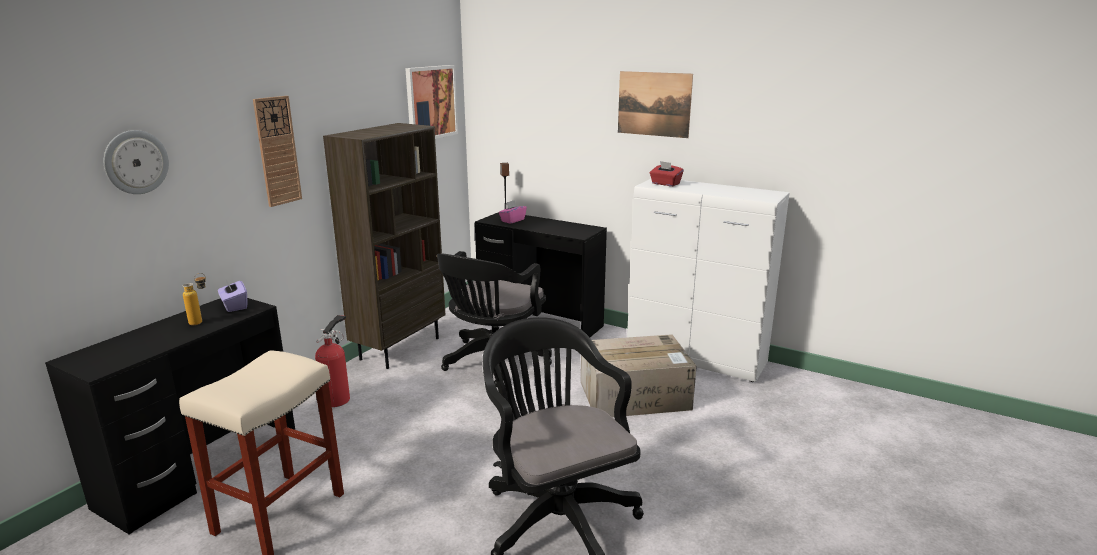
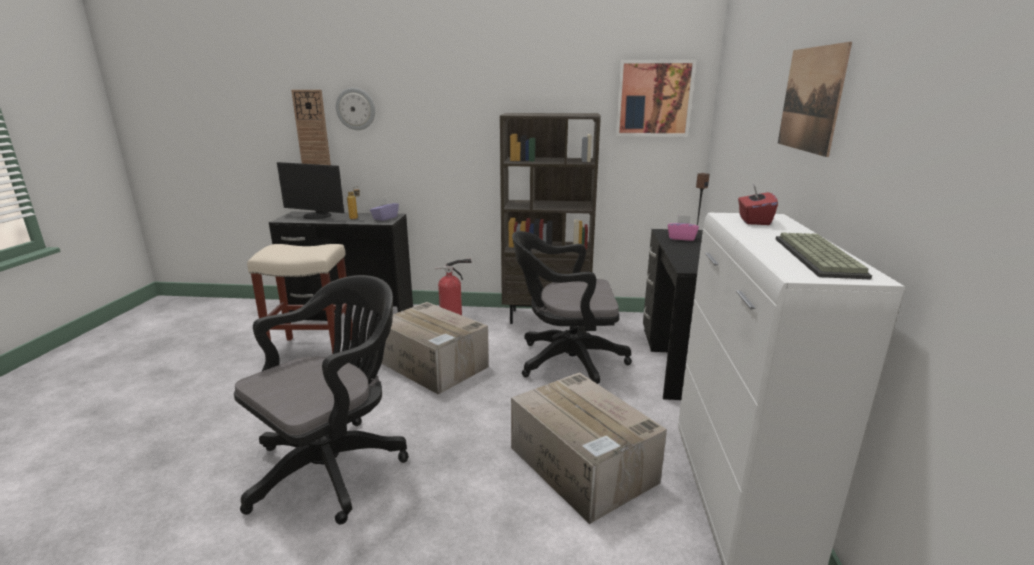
camera: 65 degrees right, 0 degrees up
(129, 345) = (316, 216): none -> monitor
(277, 151) = (461, 119): wall clock -> wall clock (312, 131)
(424, 429) = (434, 365): none -> cardboard box
(744, 191) = (820, 257): none -> keyboard

